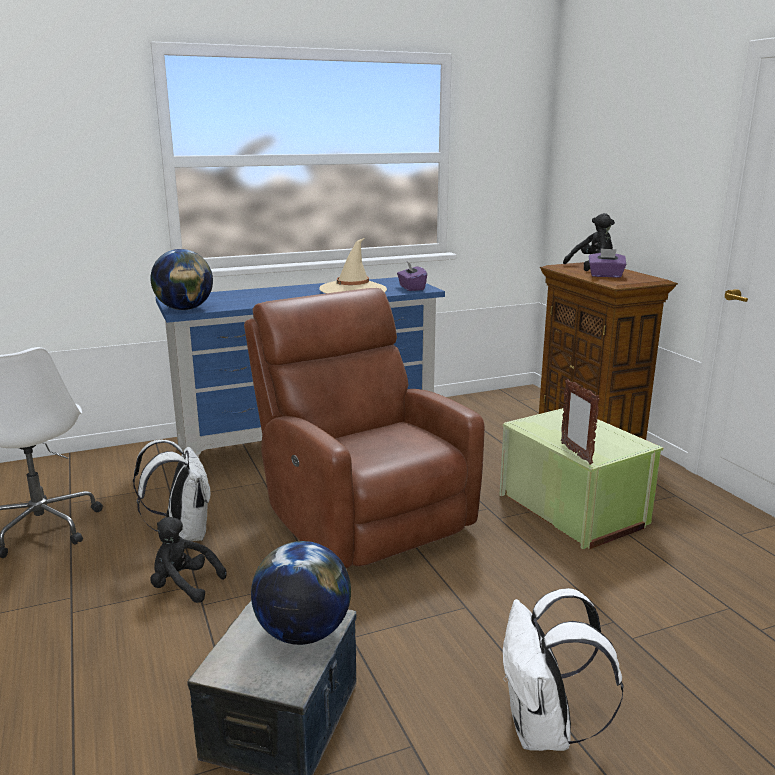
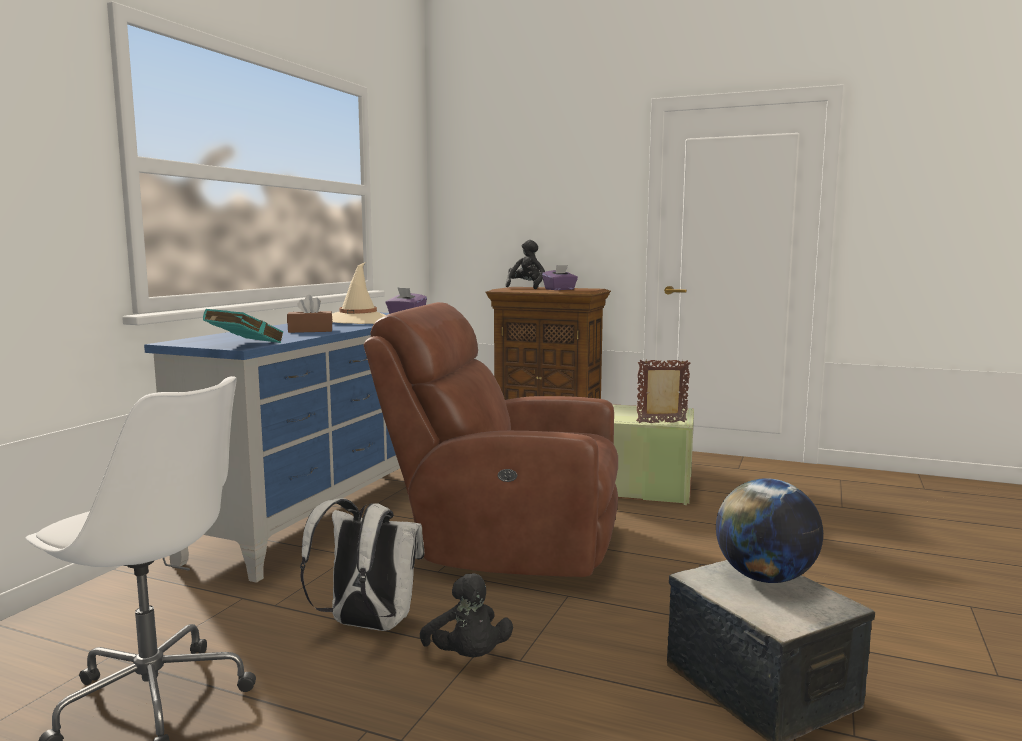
camera: 45 degrees left, 10 degrees down
(184, 309) = (242, 345): globe -> turquoise book
(184, 586) = (467, 657): black plush toy -> black plush toy turned 90 degrees counterclockwise
(278, 298) = (310, 331): none -> brown tissue box
(544, 730) = (877, 599): white backpack -> none
(576, 453) = (662, 423): picture frame -> picture frame turned 150 degrees clockwise

